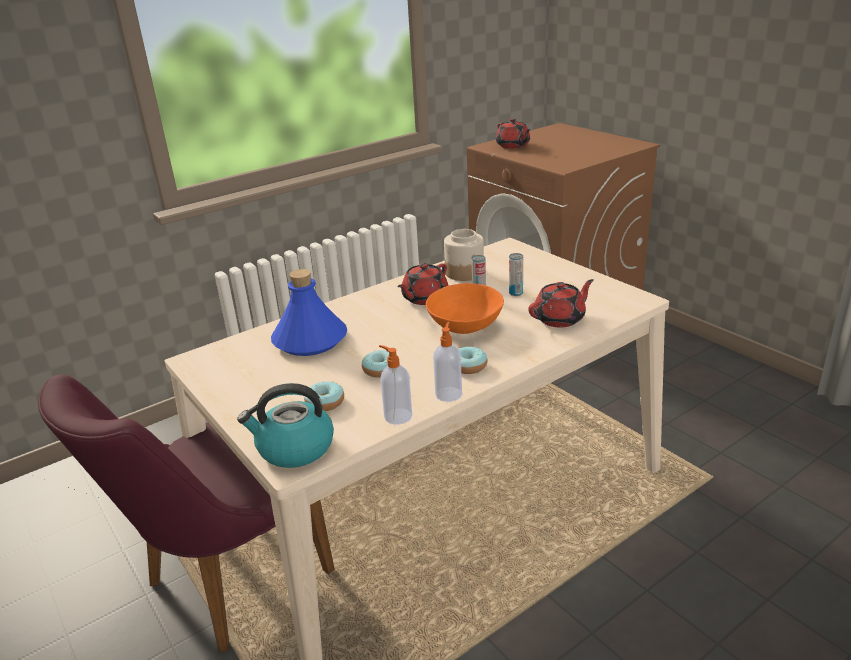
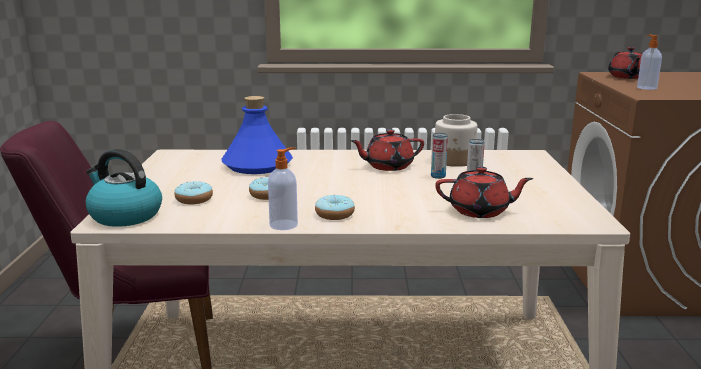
camera: 35 degrees right, 10 degrees down
(397, 416) = (221, 223): soap dispenser -> soap dispenser (646, 88)
(464, 325) = (385, 190): orange bowl -> none

